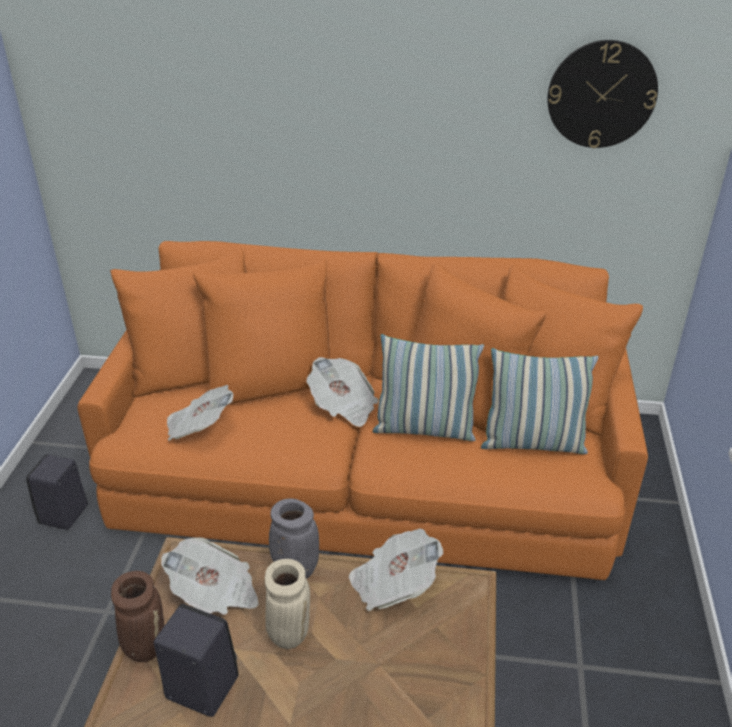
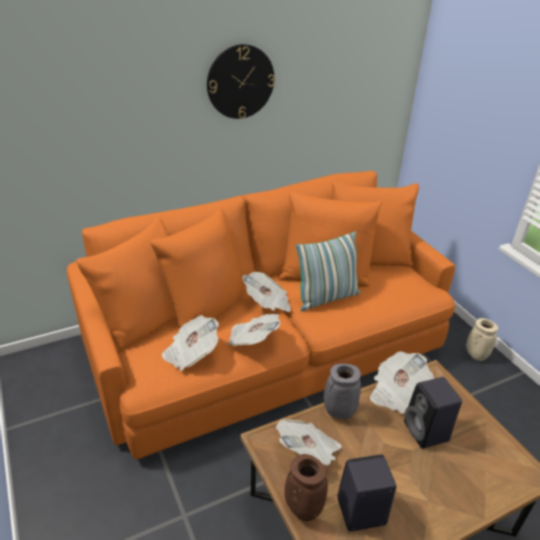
camera: 35 degrees left, 0 degrees up
(63, 515) = (85, 469): black speaker -> black speaker (427, 432)
(279, 441) = (252, 340): none -> newspaper
(288, 633) = (373, 450): beige vase -> beige vase (475, 355)
(532, 443) = (387, 283): pillow -> none
(601, 94) = (355, 64): wall clock -> wall clock (240, 82)

